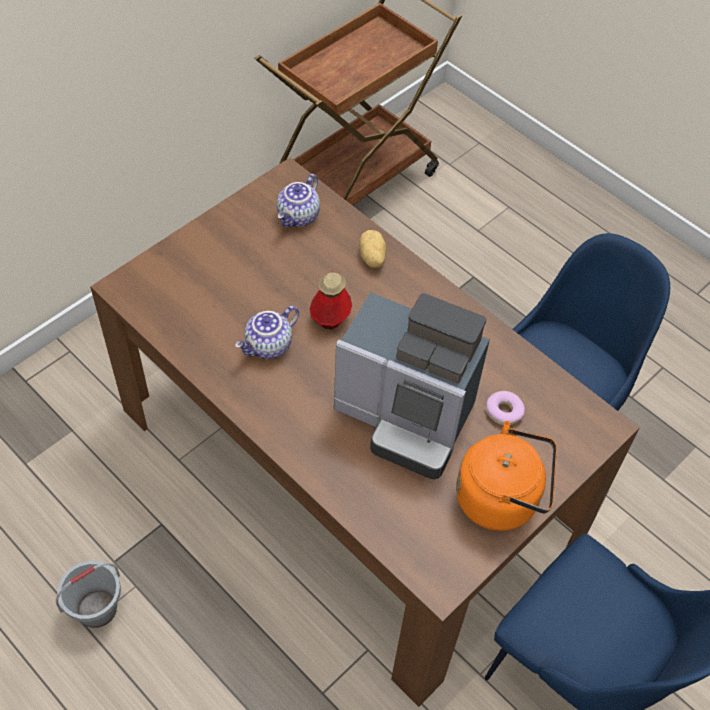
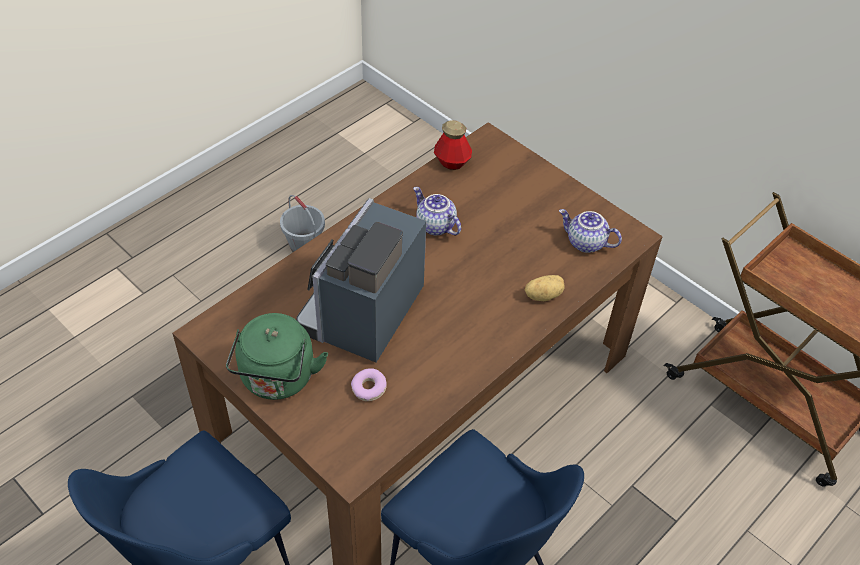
camera: 90 degrees right, 5 degrees down
(330, 318) = (468, 265): bottle -> bottle (452, 162)
(502, 499) = (277, 380): orange kettle -> green kettle

